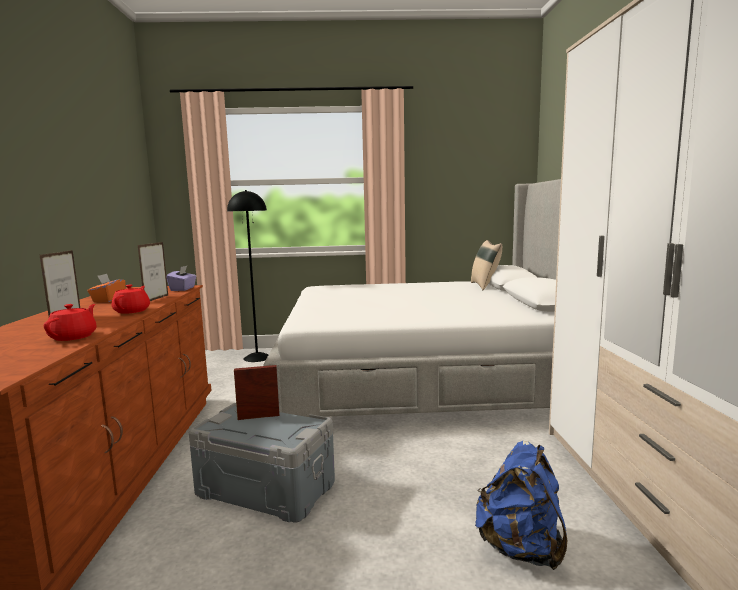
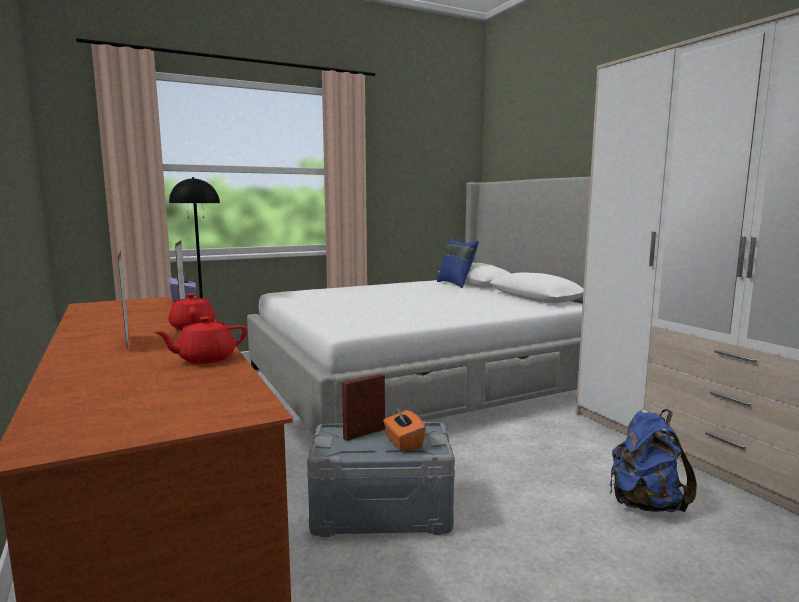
camera: 25 degrees left, 0 degrees up
(74, 337) = (205, 359): red teapot -> red teapot turned 105 degrees counterclockwise
(108, 300) = (113, 318): orange tissue box -> orange tissue box (403, 443)
(485, 286) = (456, 284): beige pillow -> blue pillow

